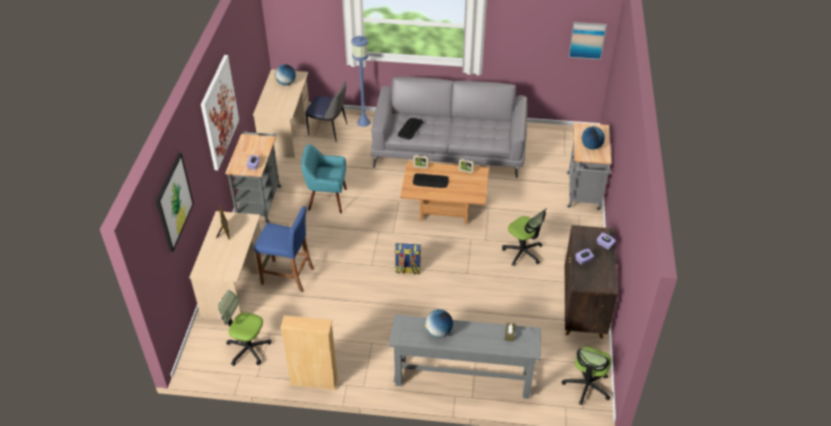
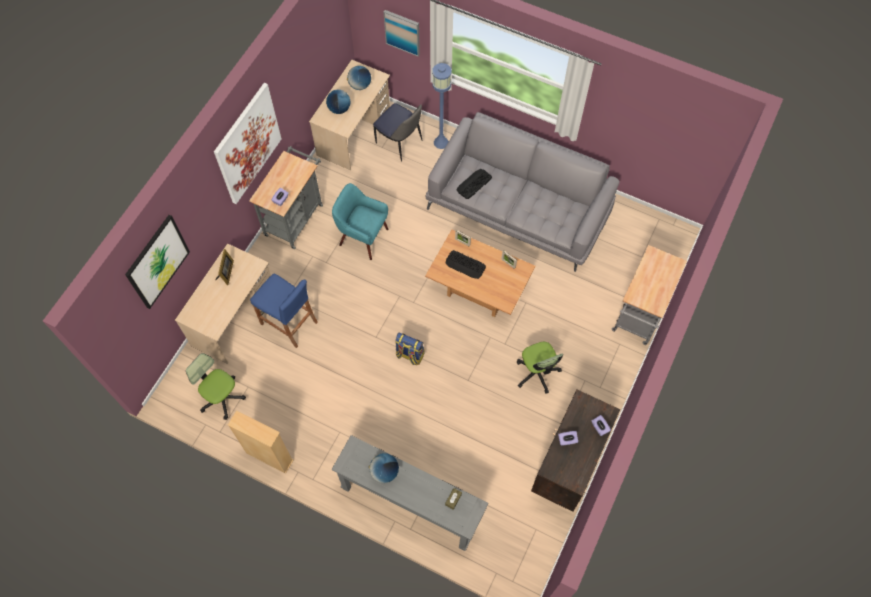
camera: 20 degrees right, 20 degrees up
(587, 40) = (703, 148): picture -> picture (402, 32)
(587, 386) = (528, 558): office chair -> none
(591, 146) = (651, 286): globe -> globe (339, 109)

